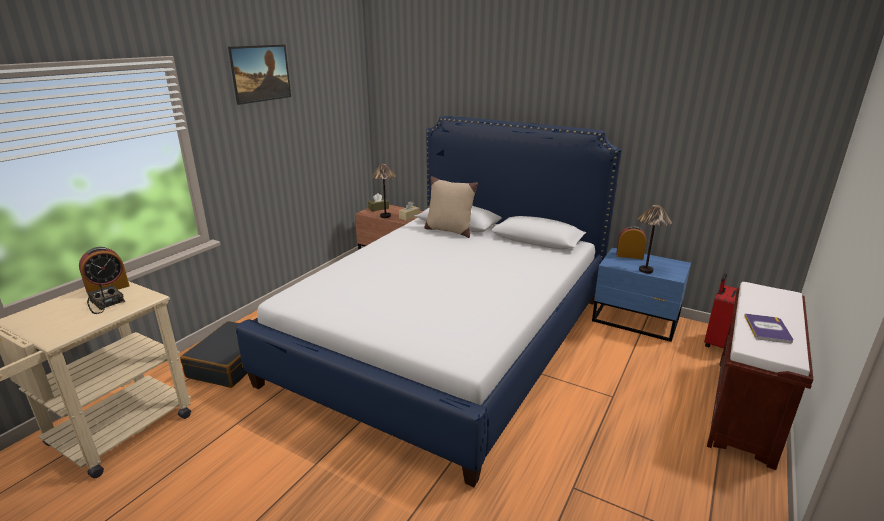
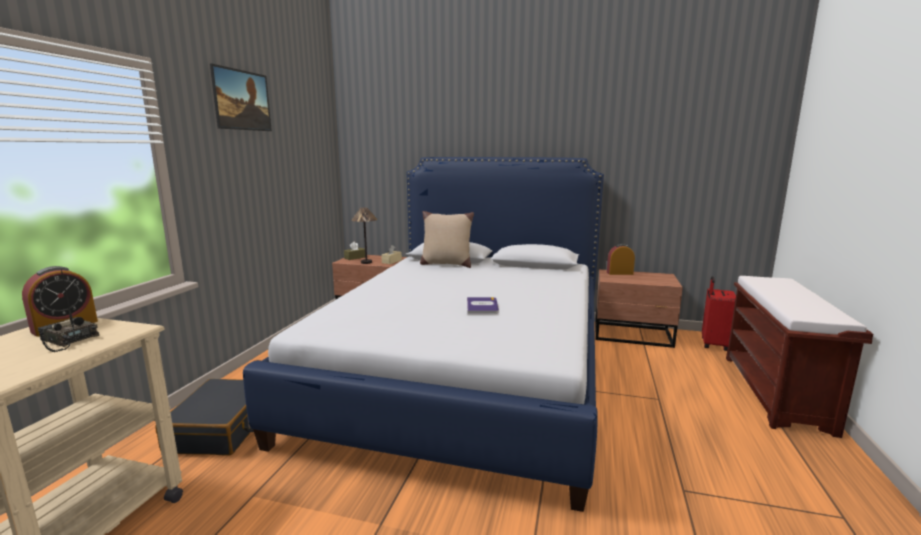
camera: 15 degrees left, 10 degrees down
(636, 321) = (633, 335): blue nightstand -> brown nightstand
(645, 270) = (642, 281): table lamp -> none
(767, 329) = (799, 303): book -> book (482, 306)

